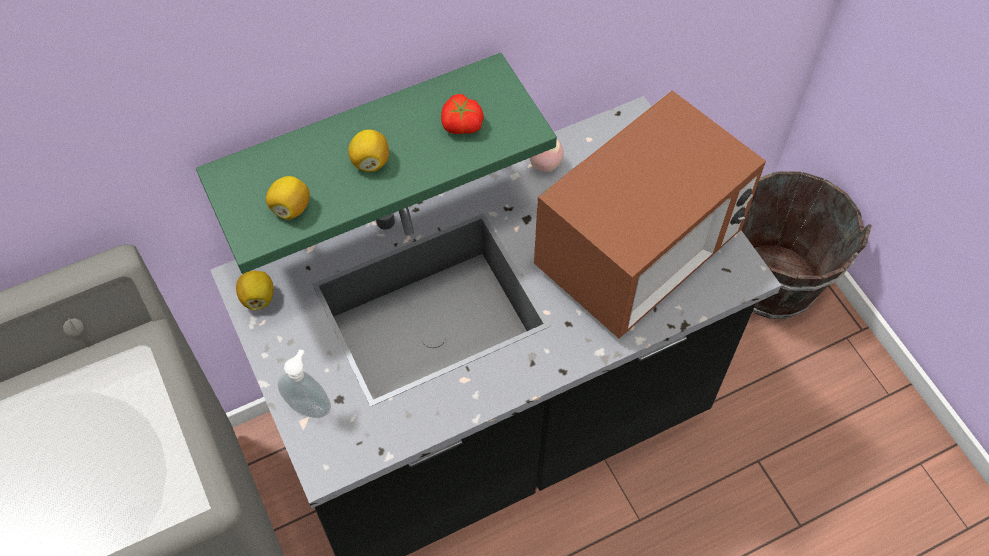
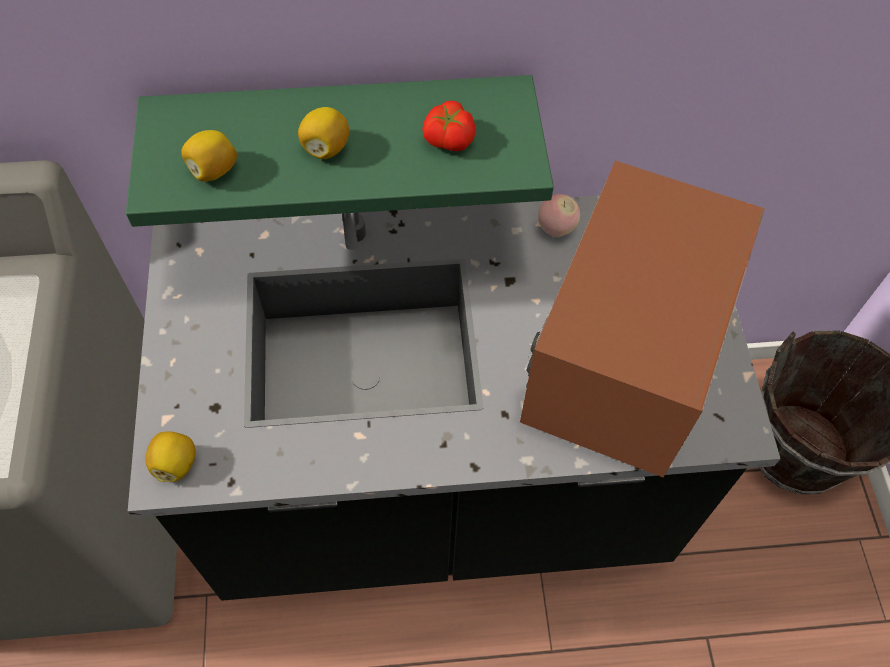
camera: 20 degrees right, 0 degrees up
(258, 297) = (186, 268): lemon -> lemon (176, 463)
(310, 406) = (181, 403): soap dispenser -> none
(638, 253) = (620, 362): microwave -> microwave turned 135 degrees clockwise

